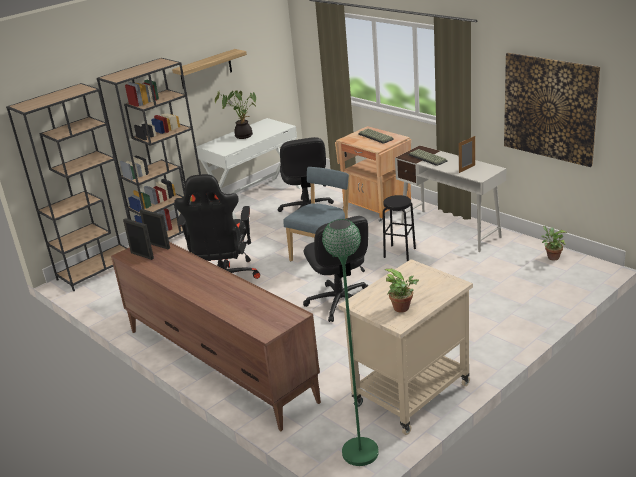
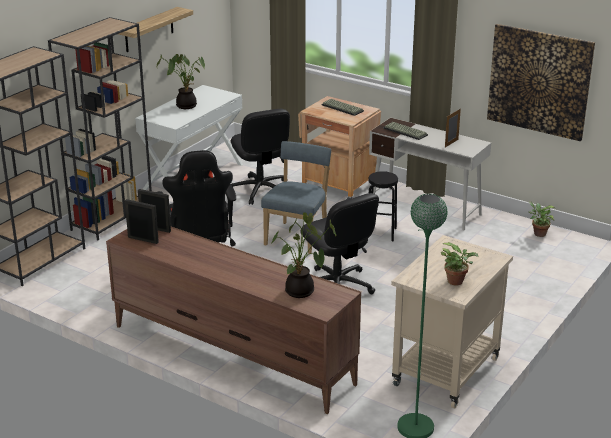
camera: 15 degrees left, 0 degrees up
(256, 312) = (301, 292): none -> potted plant

